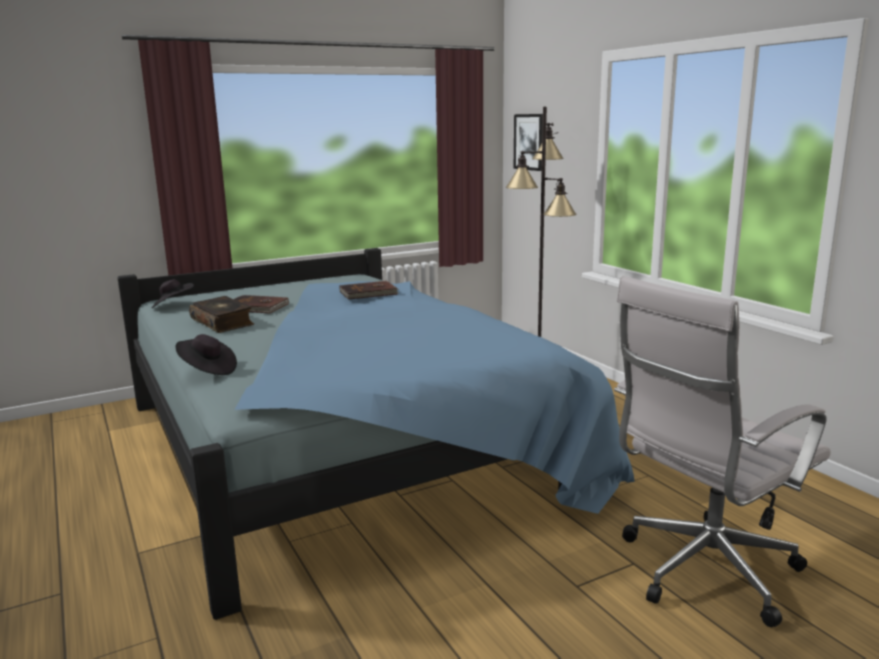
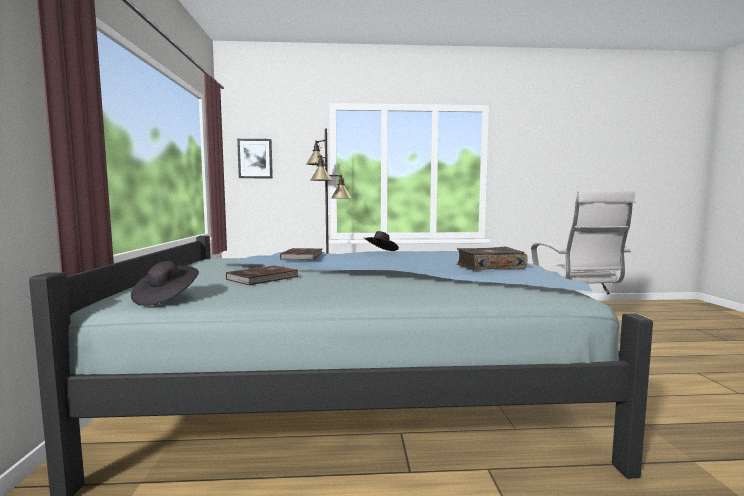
camera: 65 degrees left, 10 degrees down
(207, 370) = (467, 296): black hat -> black hat (381, 252)
(223, 322) = (301, 287): book -> book (489, 267)

